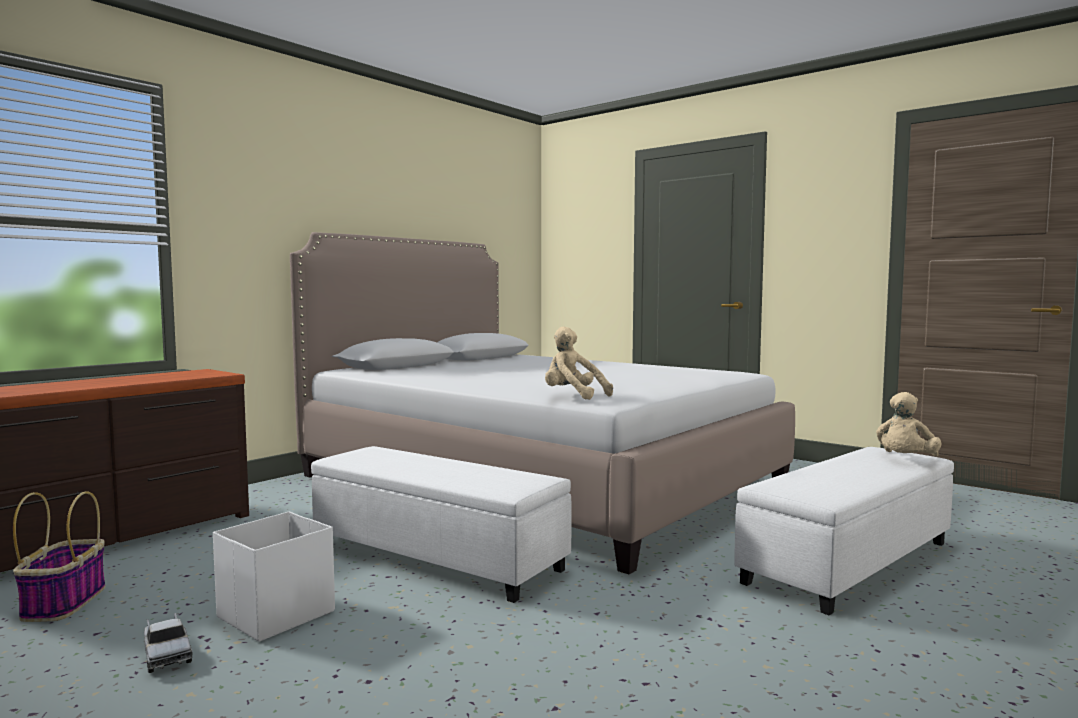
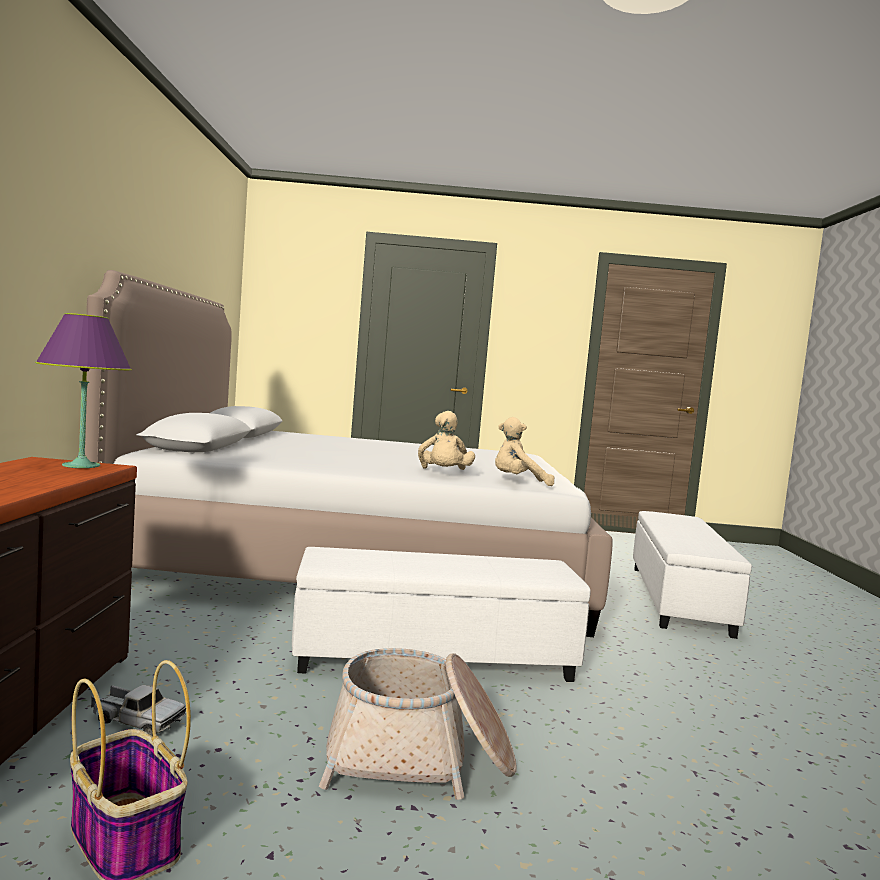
camera: 40 degrees left, 0 degrees up
(166, 653) = (407, 839): toy truck -> toy truck (136, 721)
(209, 373) = (81, 466): none -> purple table lamp
(274, 615) = (419, 758): white storage box -> basket
(905, 460) = (688, 520): beige plush toy -> beige plush toy (444, 474)

